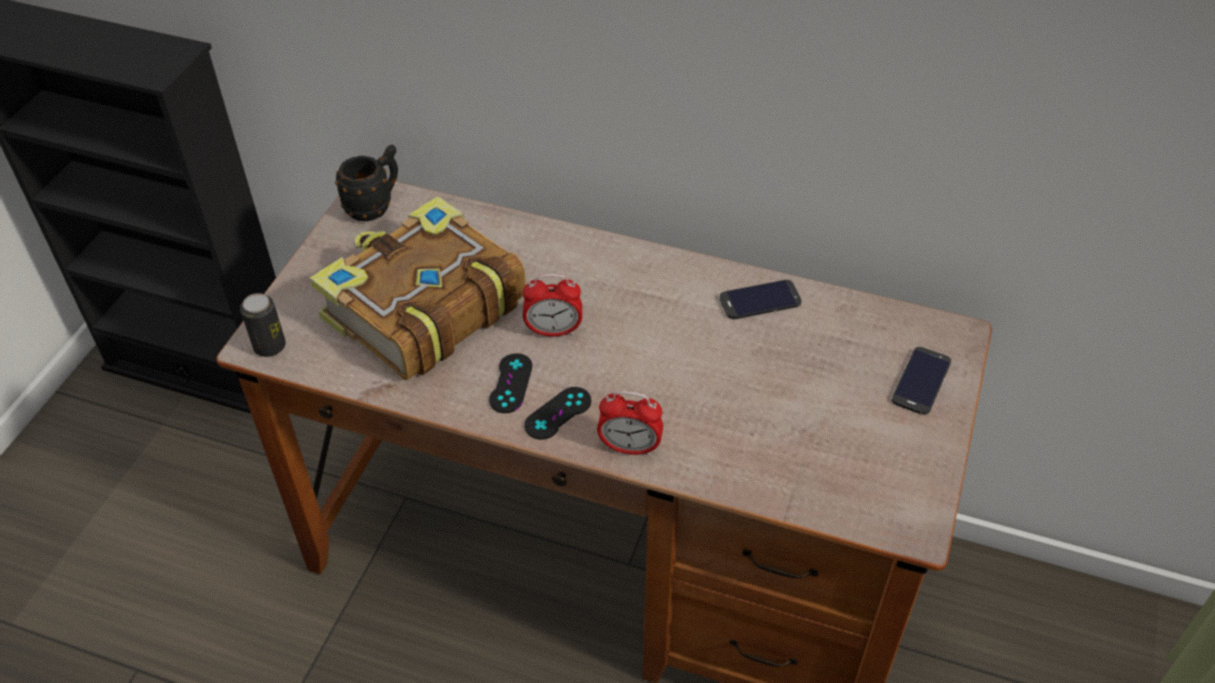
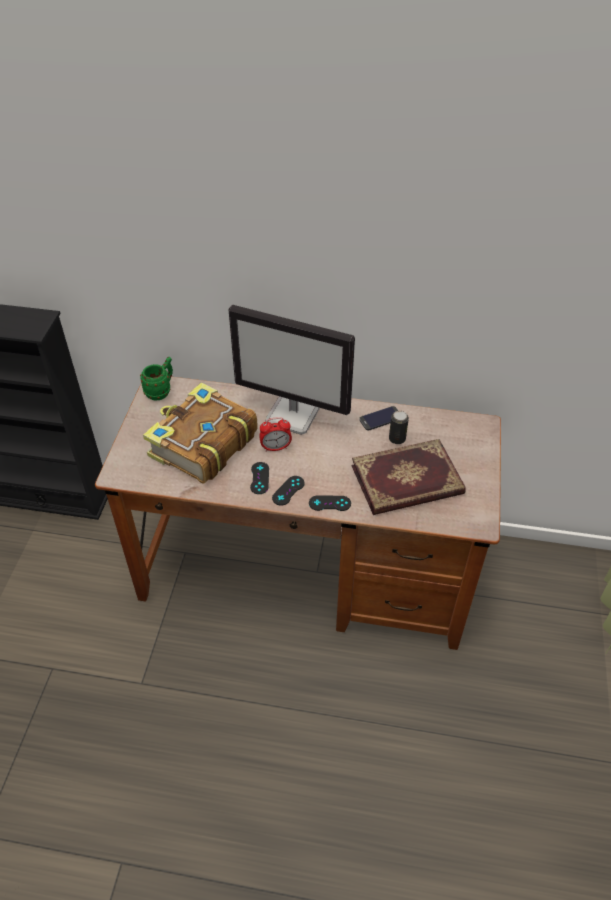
camera: 10 degrees left, 0 degrees up
(270, 346) = (123, 475): can -> can (397, 439)
(375, 206) = (161, 391): black mug -> green mug
(600, 275) = (294, 415): none -> monitor
(630, 447) = (329, 503): alarm clock -> black game controller
(786, 425) = (407, 481): none -> book
(921, 381) = (470, 450): phone -> none

